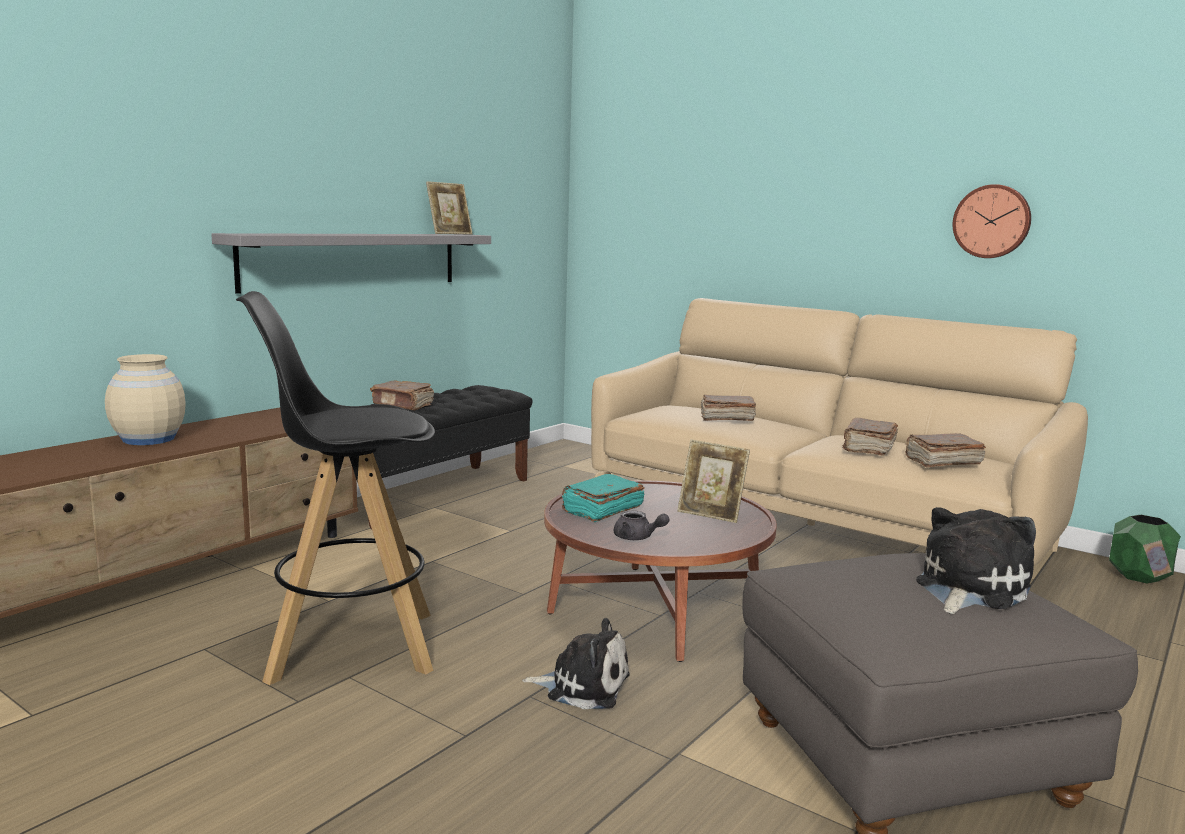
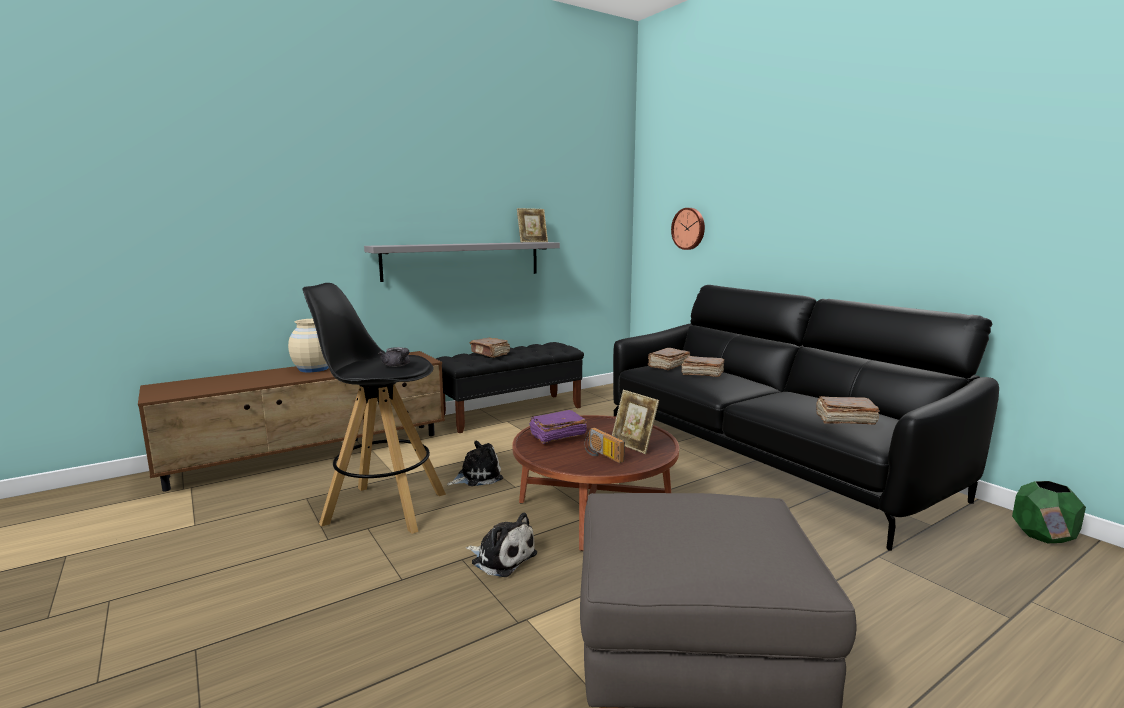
camera: 20 degrees right, 0 degrees up
(601, 511) = (557, 435): turquoise book -> purple book
(637, 538) = (562, 458): grey teapot -> grey teapot (397, 365)
(684, 530) = (601, 455): none -> radio
(811, 524) = (765, 458): beige sofa -> black sofa
(868, 447) = (792, 403): brown book -> brown book (668, 366)
(967, 588) = (729, 531): plush toy -> plush toy (477, 477)
(992, 221) = (924, 223): wall clock -> wall clock (689, 228)

